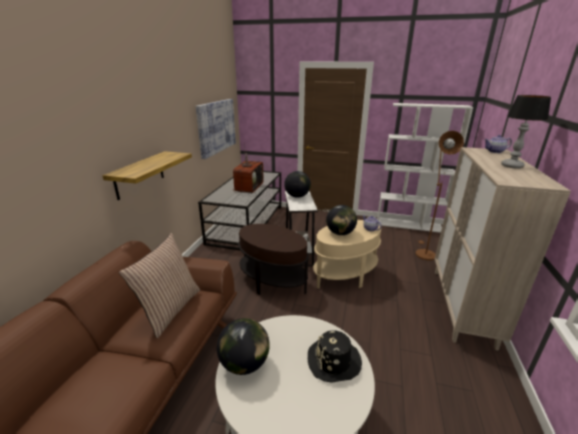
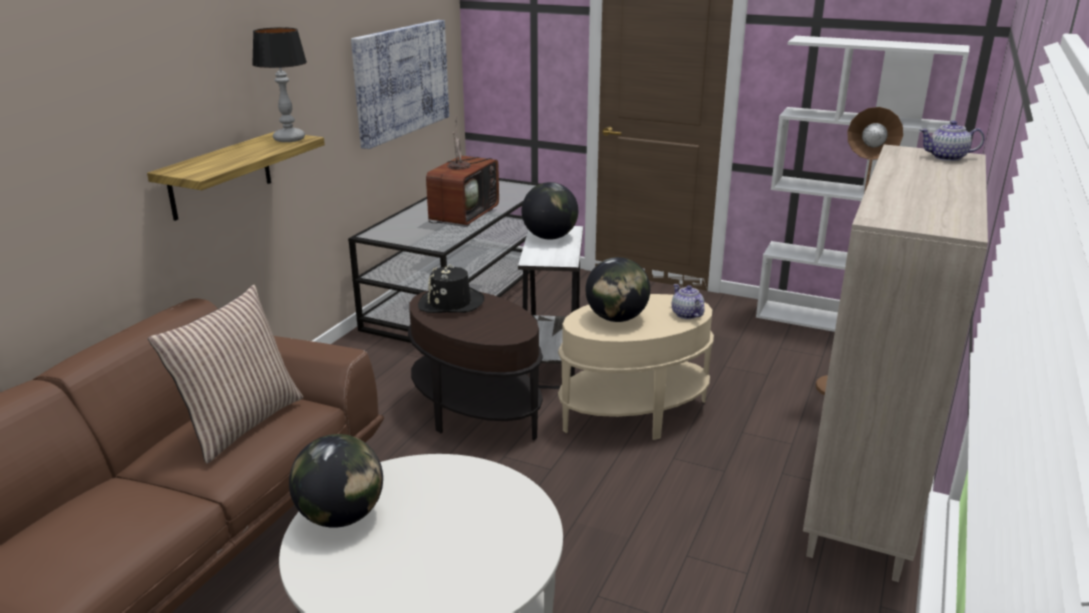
camera: 10 degrees right, 0 degrees up
(334, 361) = (498, 530): black hat -> black hat (450, 303)
(511, 166) = (936, 190): table lamp -> table lamp (288, 139)

